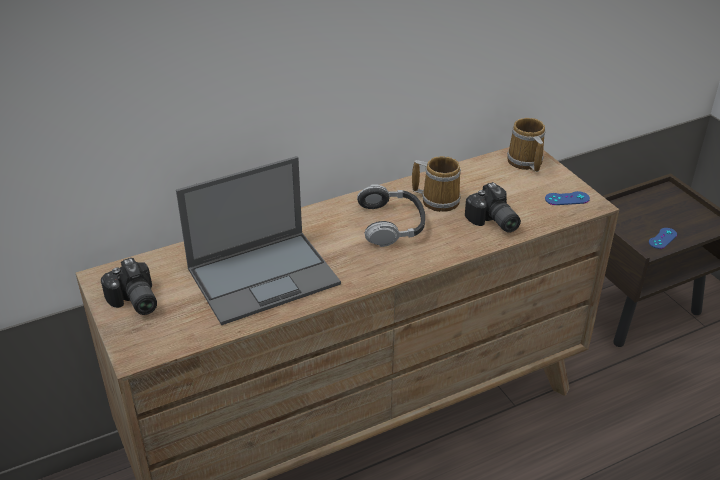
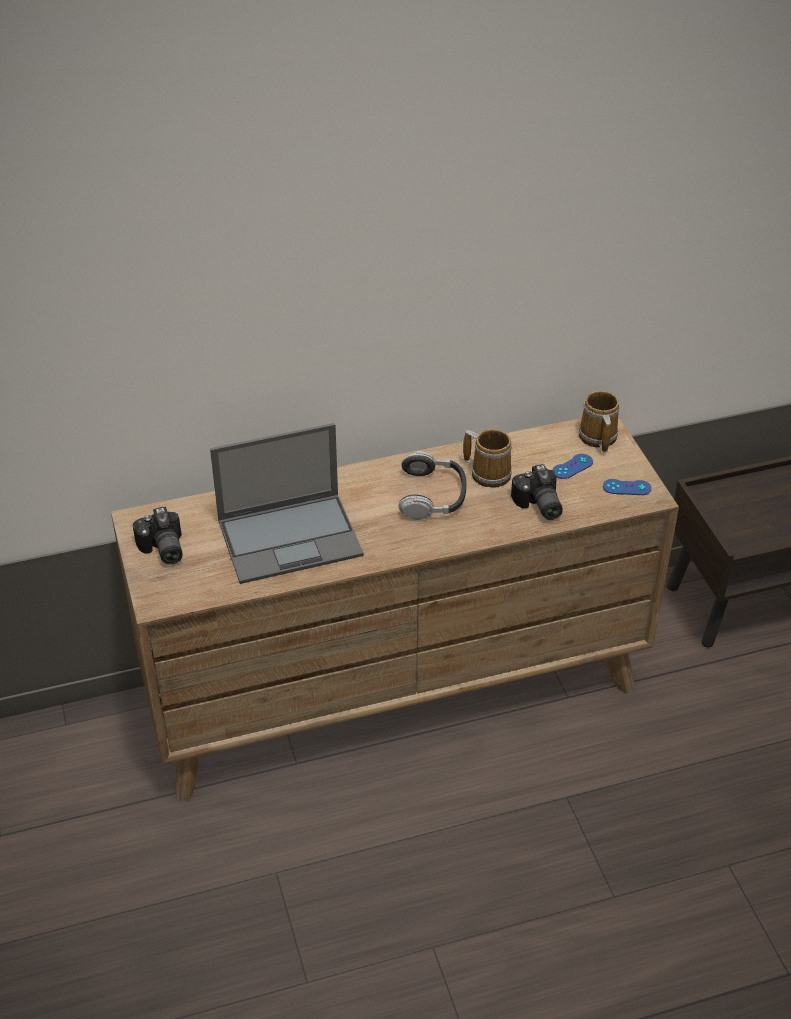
camera: 10 degrees right, 5 degrees up
(662, 238) = (760, 534): blue game controller -> blue game controller (572, 466)

